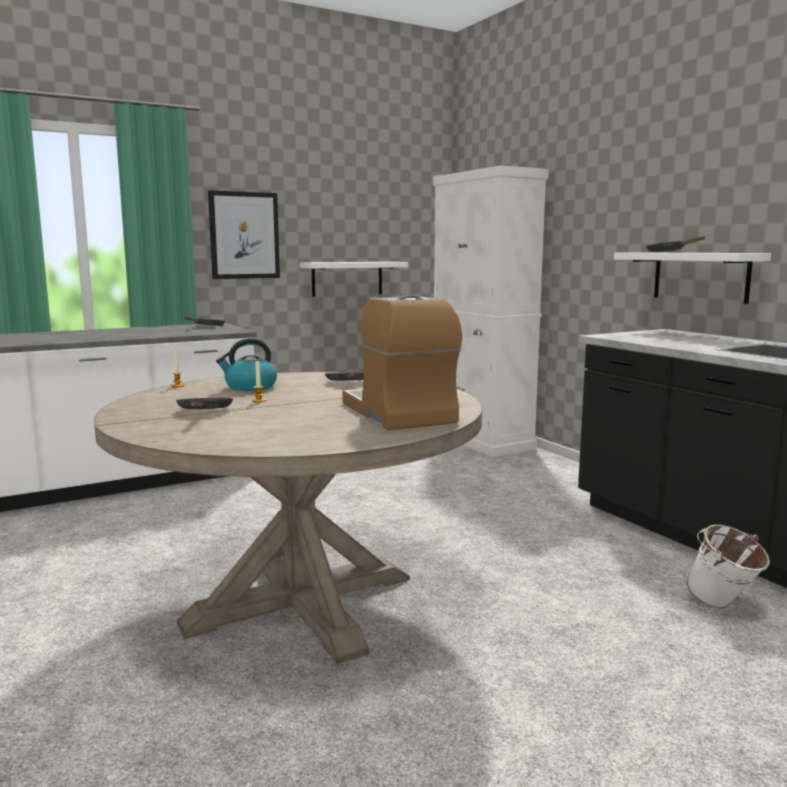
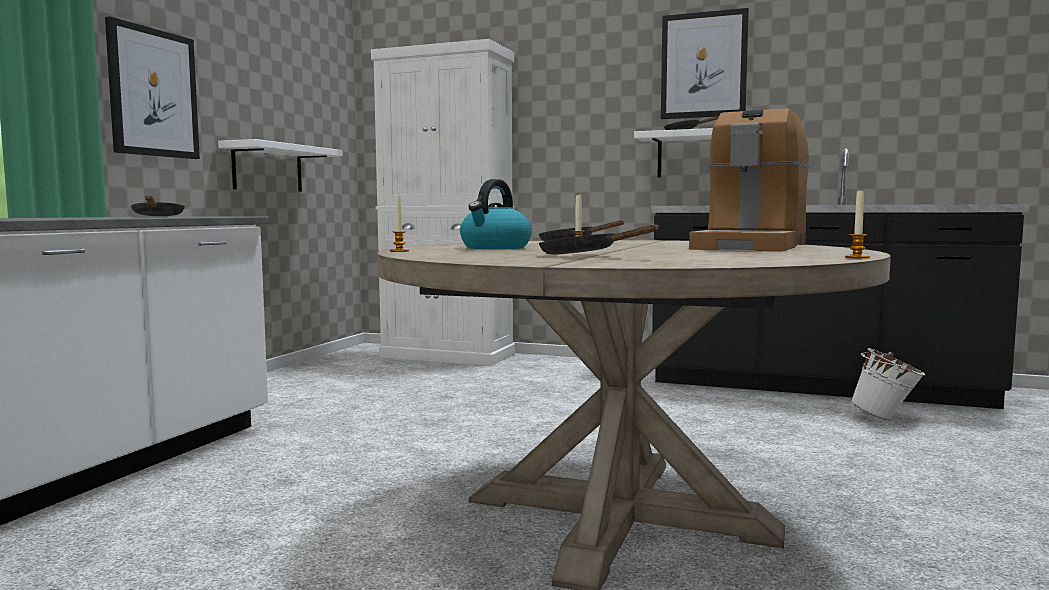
camera: 40 degrees left, 5 degrees down
(302, 450) = (857, 257): none -> candle
(398, 413) = (751, 246): coffee machine -> coffee machine turned 90 degrees counterclockwise
(703, 178) = (703, 65): none -> picture

